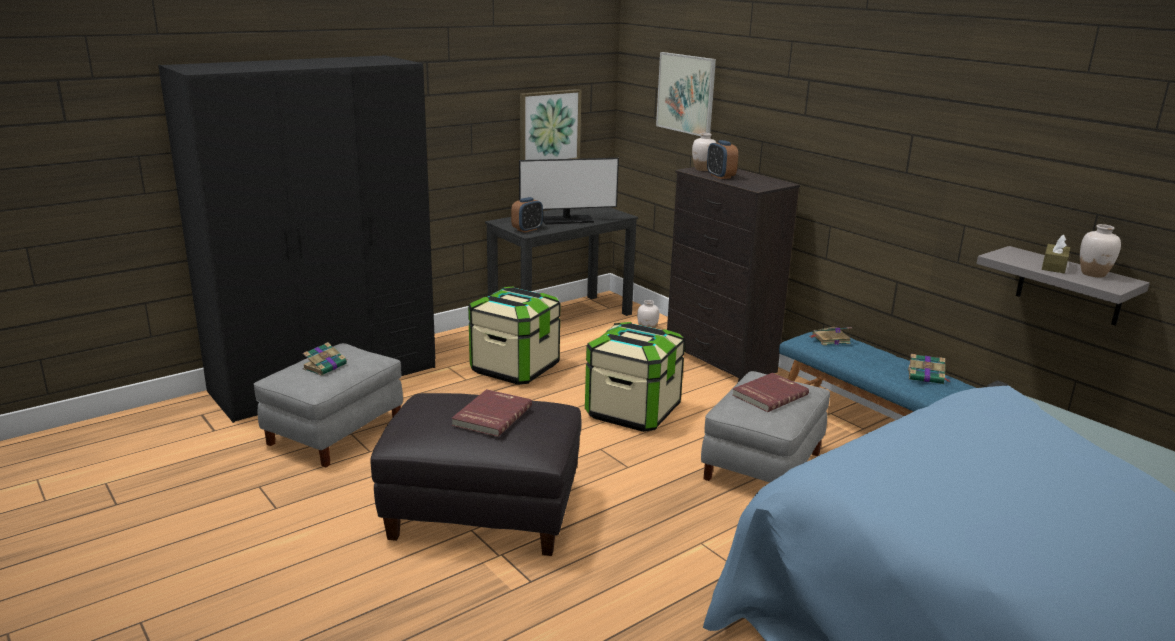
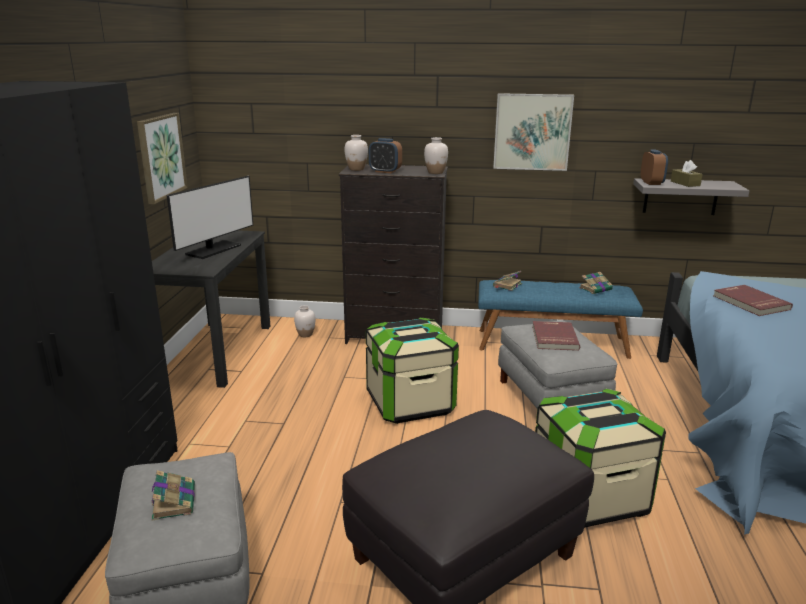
camera: 45 degrees left, 0 degrees up
(491, 415) = (478, 451): red book -> red book (750, 303)
(515, 368) = (256, 414): storage box -> storage box (589, 497)
(527, 229) = (197, 268): alarm clock -> alarm clock (651, 183)
(686, 94) = (294, 104): picture -> picture (532, 132)
(1093, 274) = (708, 183): white vase -> white vase (435, 172)

